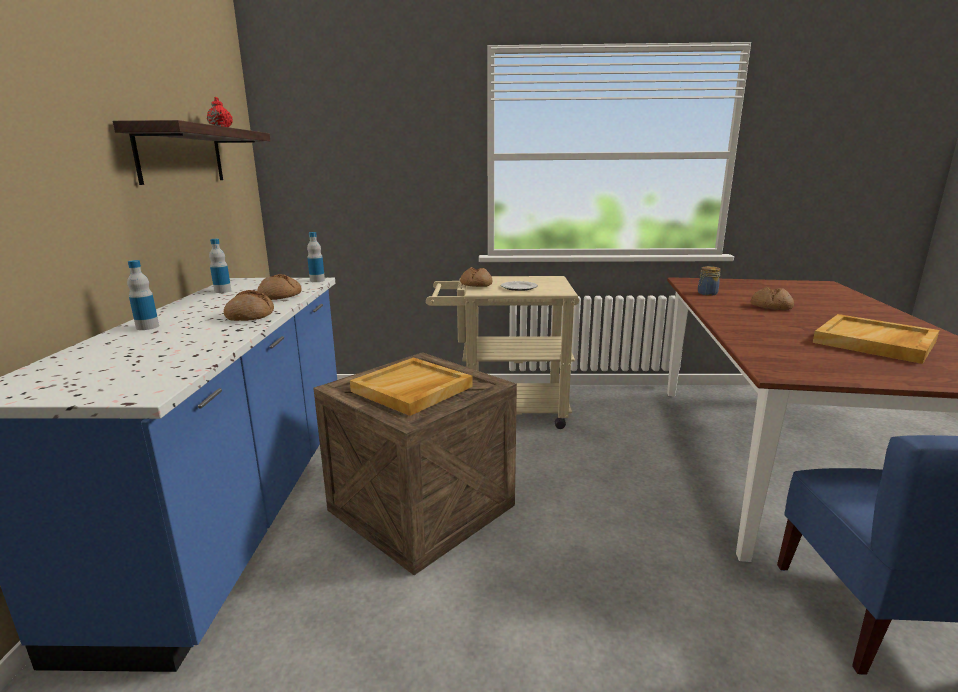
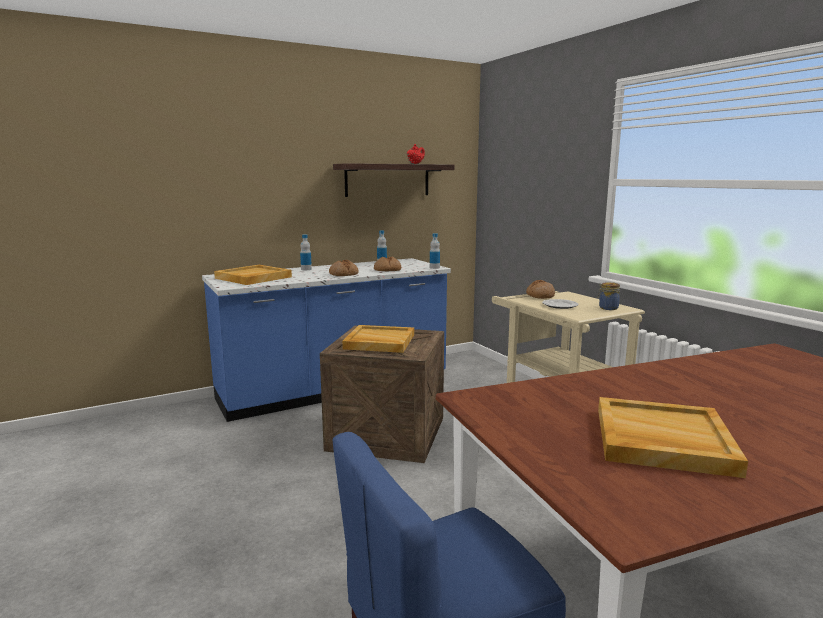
camera: 60 degrees right, 5 degrees down
(116, 366) = (253, 278): none -> beige tray
(706, 293) = (726, 362): jar -> jar (607, 308)
(771, 307) = (733, 391): bread -> none

